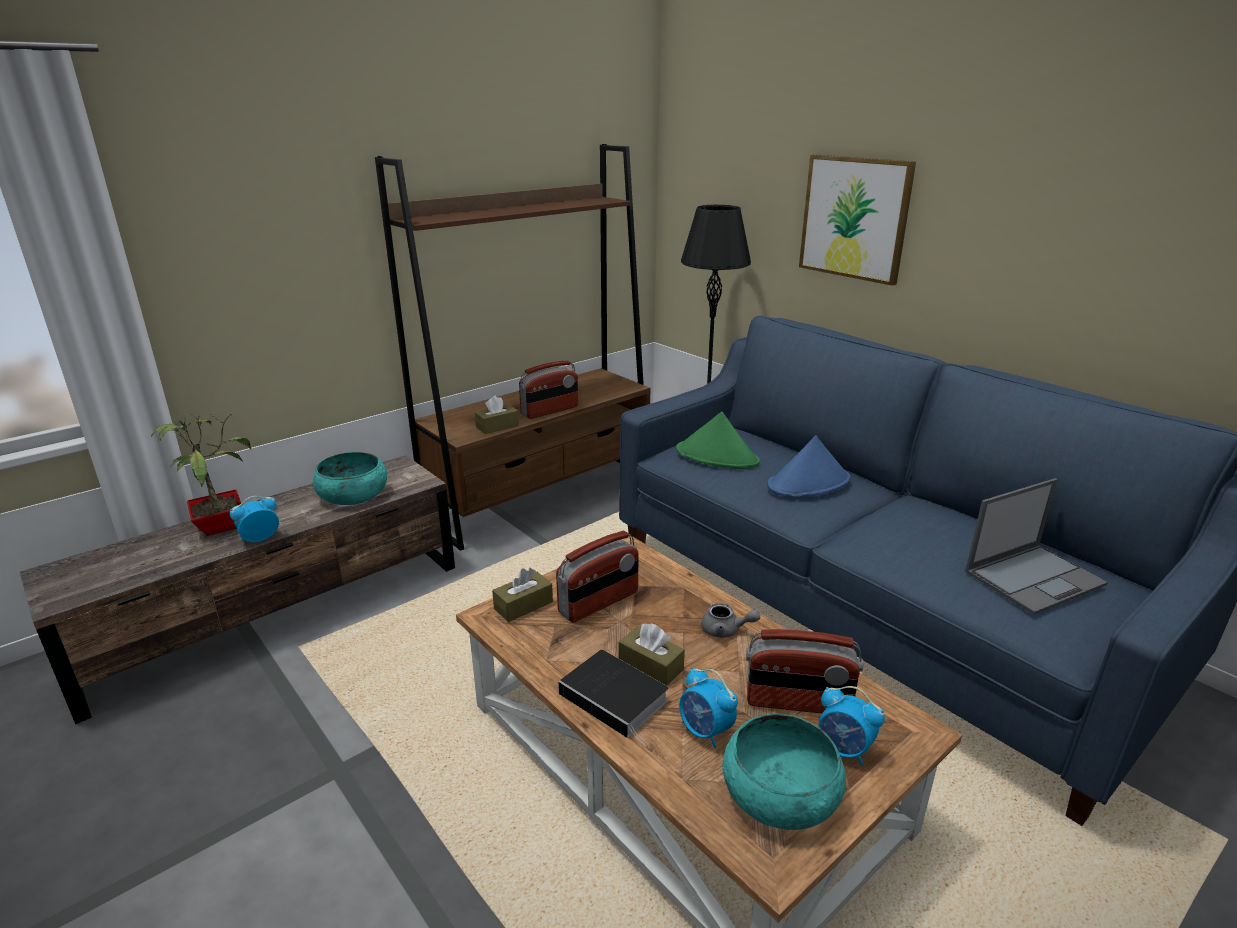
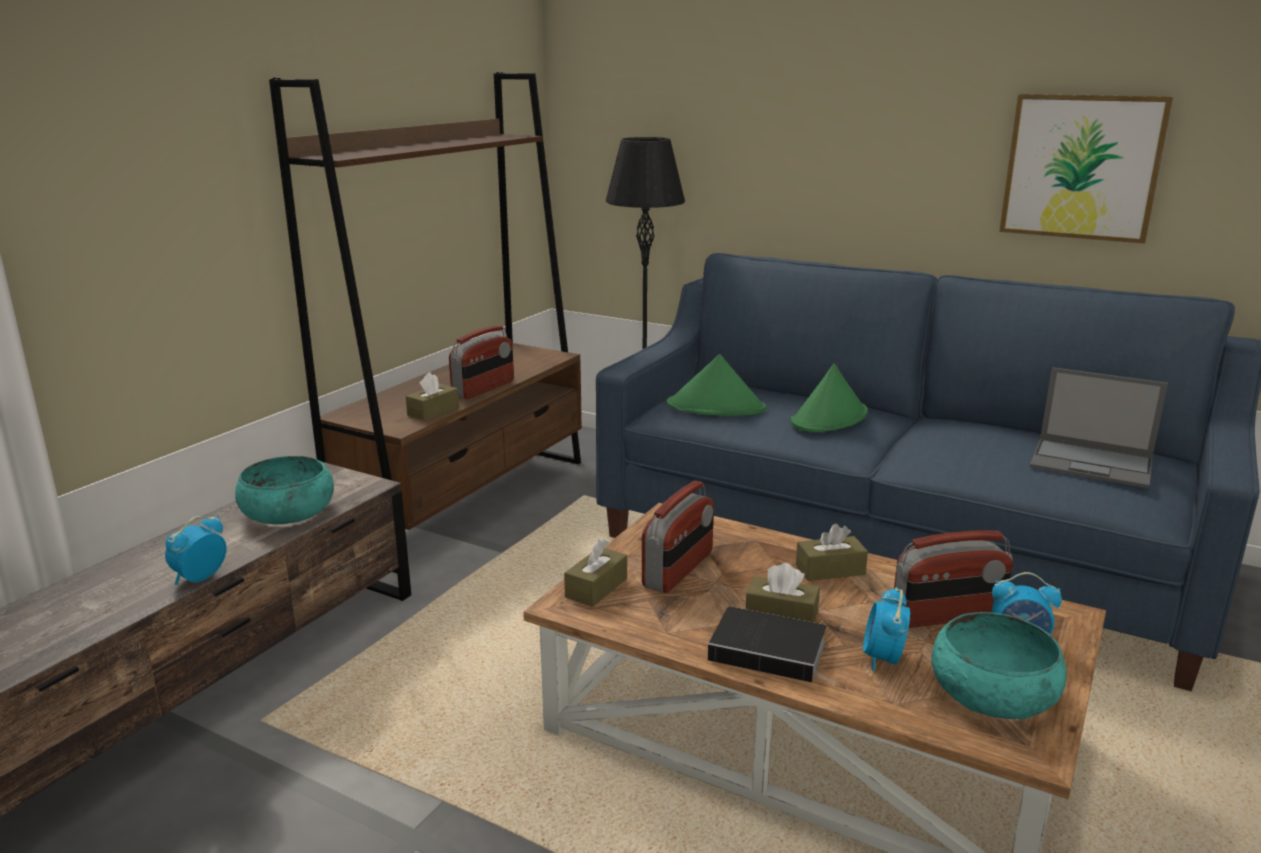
camera: 20 degrees left, 5 degrees down
(220, 525) = (125, 573): potted plant -> none
(705, 731) = (883, 659): alarm clock -> alarm clock turned 75 degrees clockwise
(725, 631) = (830, 570): grey teapot -> brown tissue box
(809, 483) = (829, 418): blue hat -> green hat
(854, 218) = (803, 141): picture -> picture (1082, 167)
(1035, 577) = (1093, 463): laptop -> laptop turned 75 degrees clockwise

